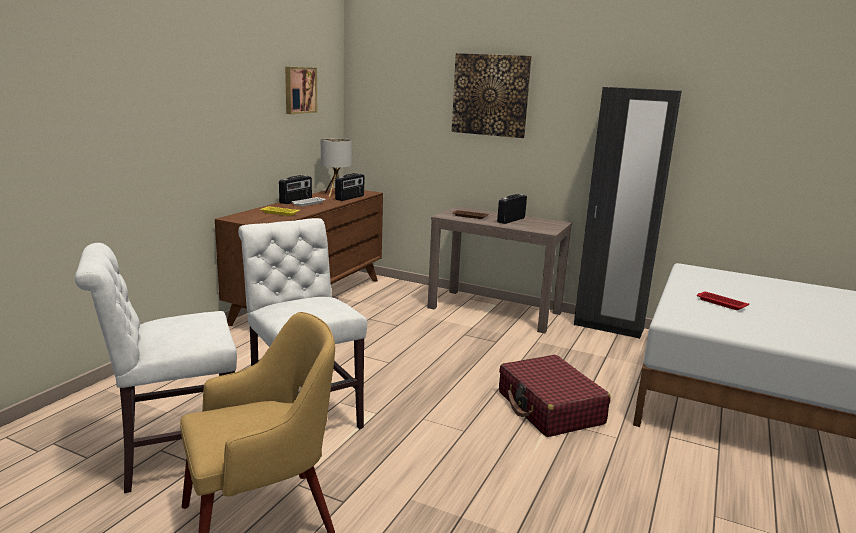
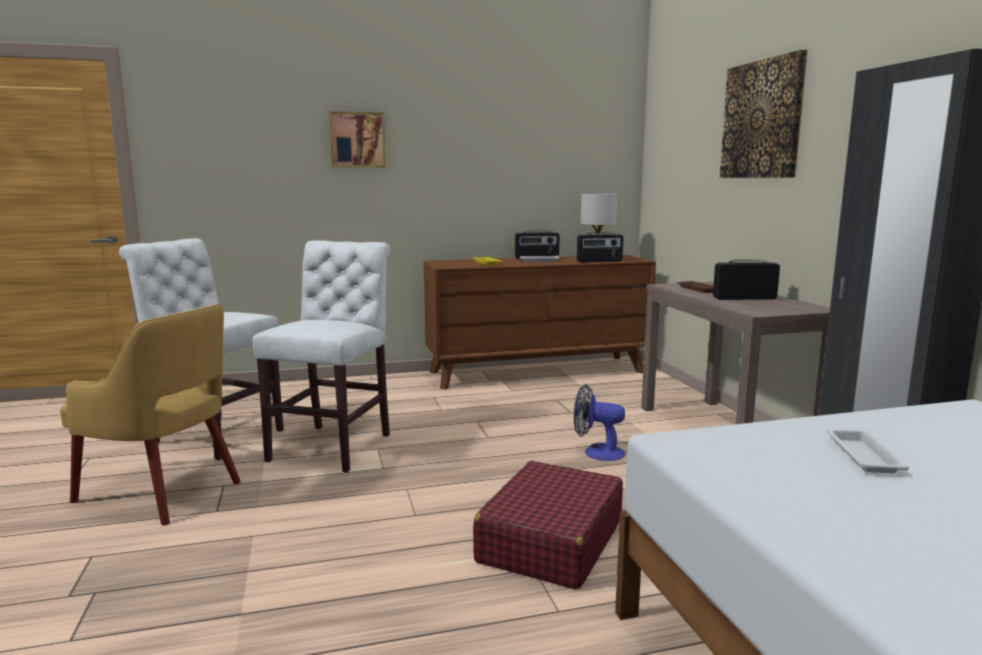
camera: 50 degrees right, 5 degrees down
(299, 90) = (561, 137): picture -> picture (357, 140)
(465, 347) = (596, 452): none -> fan
(720, 303) = (862, 455): red tray -> white tray

